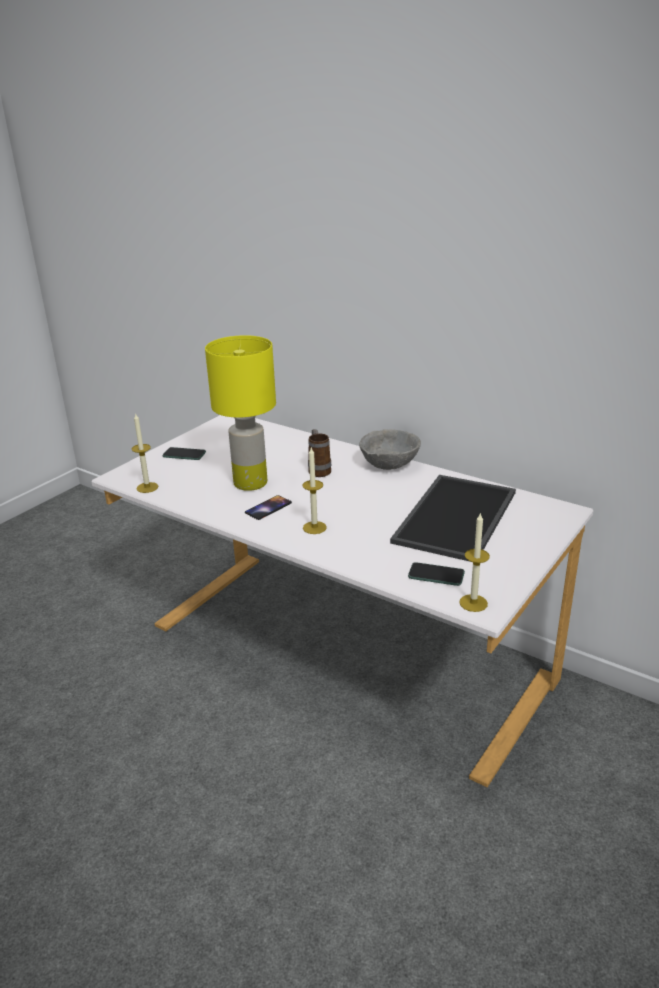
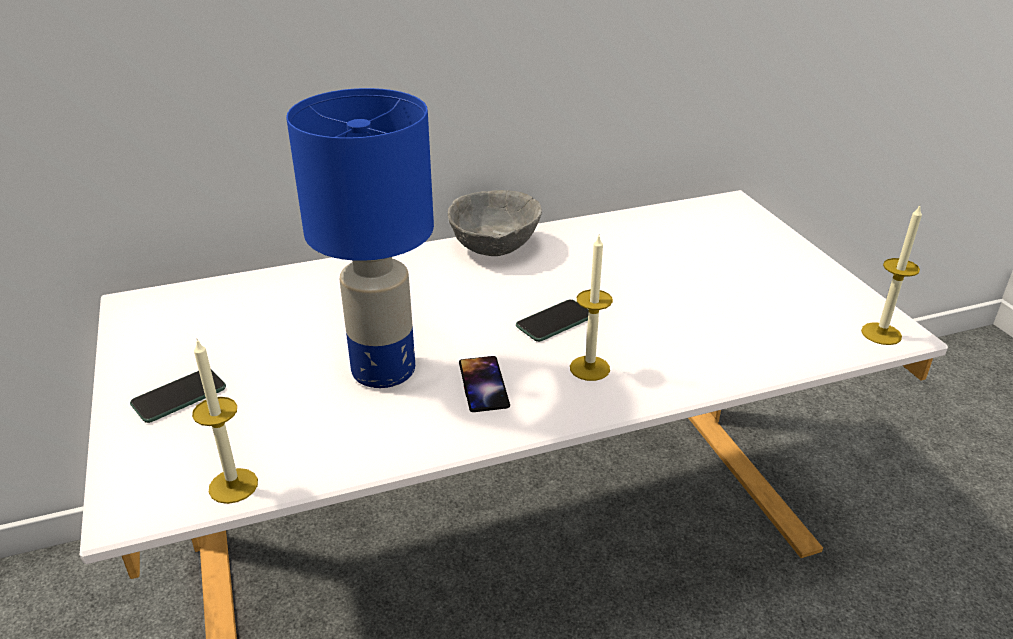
camera: 55 degrees left, 5 degrees up
(249, 483) = (381, 370): yellow table lamp -> blue table lamp
(319, 470) = (429, 299): mug -> none
(436, 575) = (800, 331): phone -> phone (554, 322)
(457, 518) = (680, 262): tray -> none

